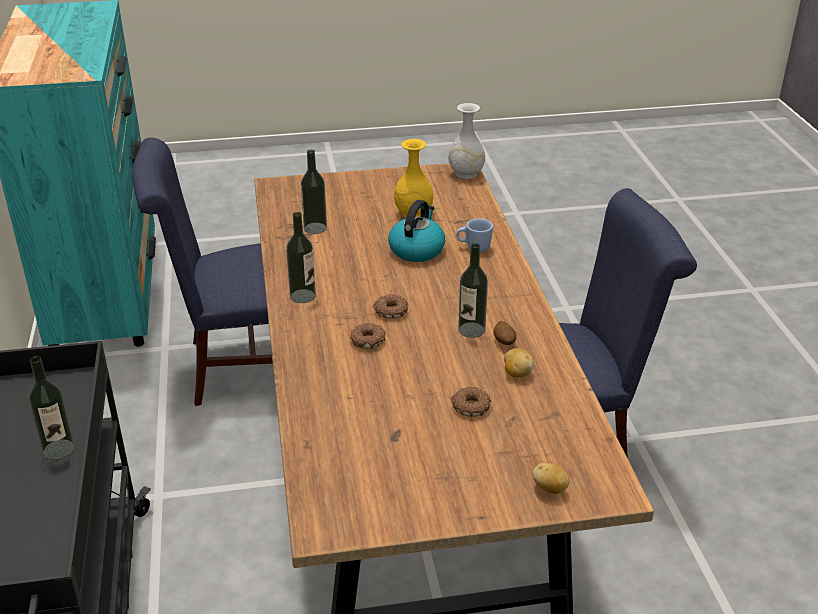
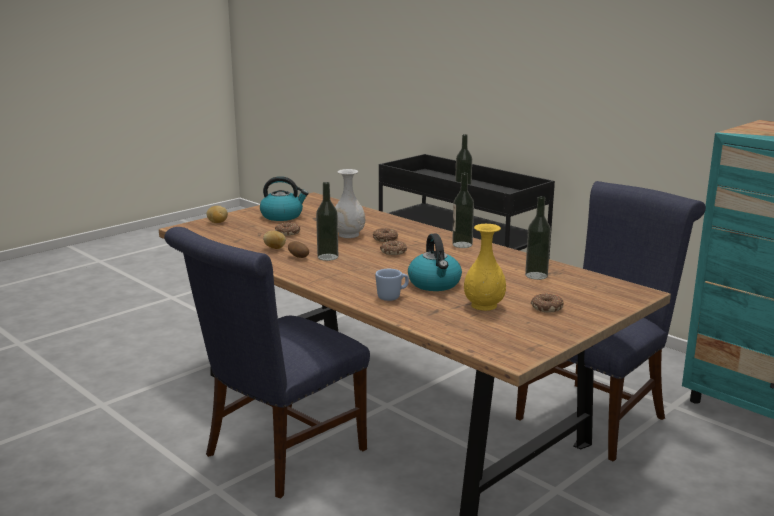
camera: 145 degrees right, 15 degrees down
(370, 196) = (546, 307): none -> donut
(435, 467) = (282, 216): none -> kettle
(466, 174) = (502, 354): white vase -> white vase (348, 235)

